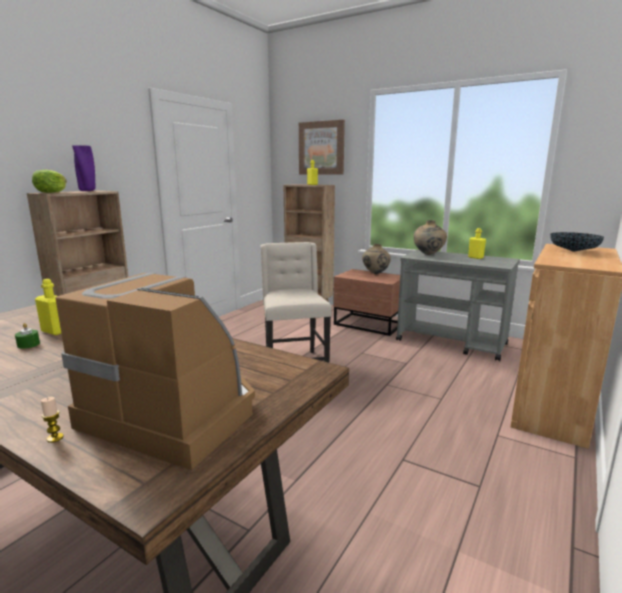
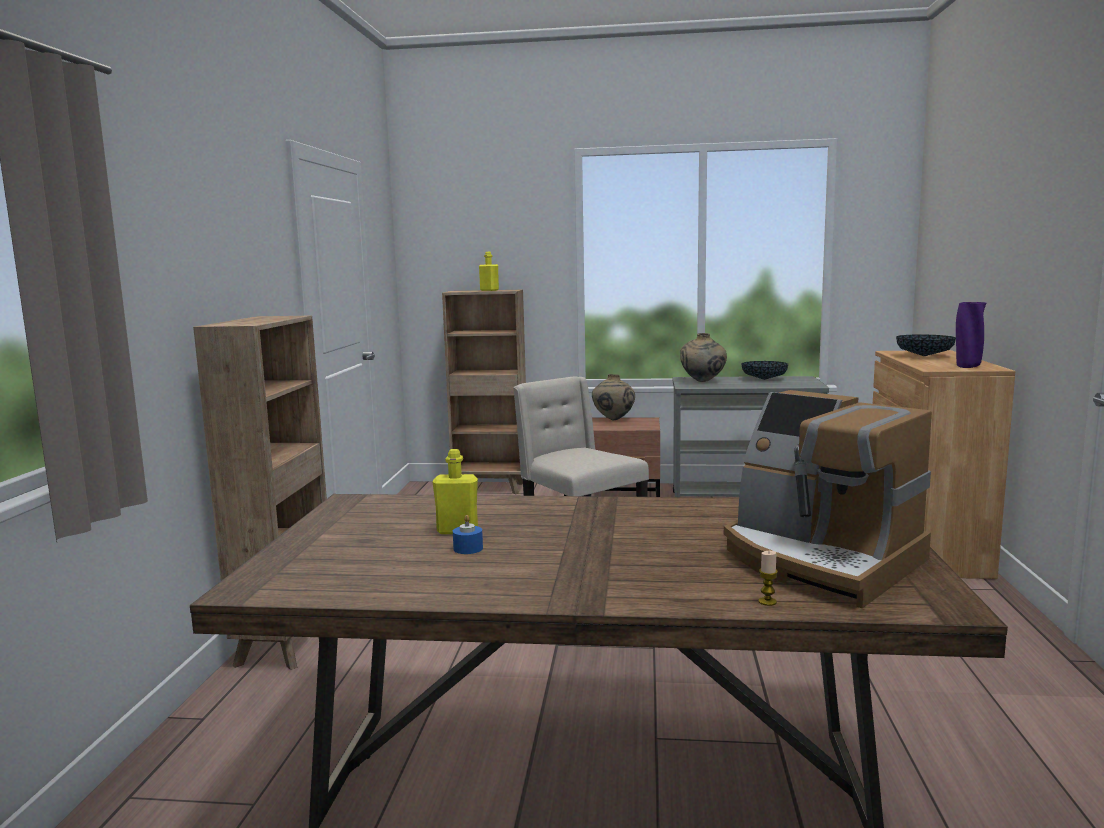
camera: 25 degrees left, 5 degrees down
(28, 345) = (468, 548): green candle -> blue candle
(51, 192) = (232, 323): lettuce -> none
(87, 191) = (263, 318): purple vase -> purple vase (967, 367)
(174, 411) = (820, 560): coffee machine -> coffee machine turned 135 degrees counterclockwise
(321, 148) = (494, 233): picture -> none
(475, 257) = (764, 379): yellow bottle -> bowl

